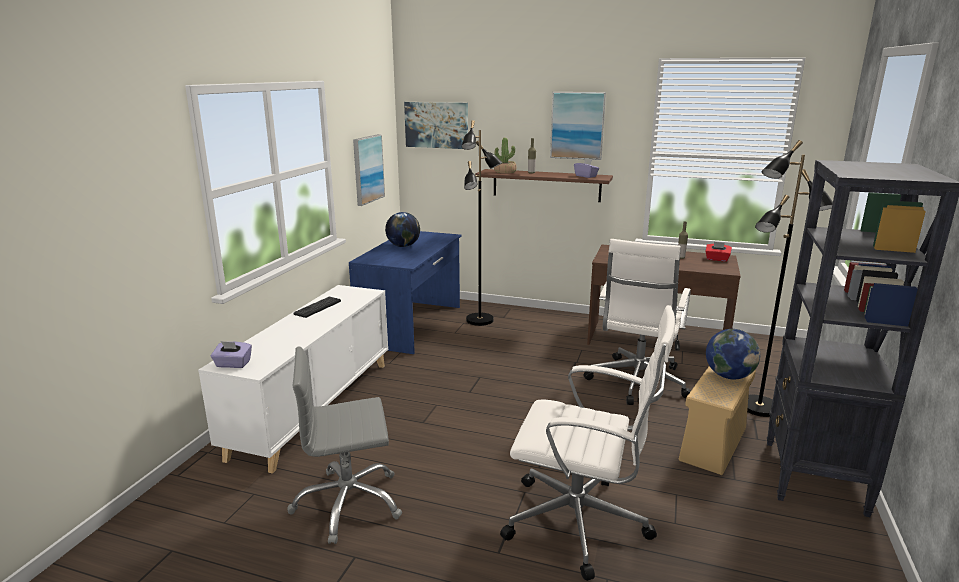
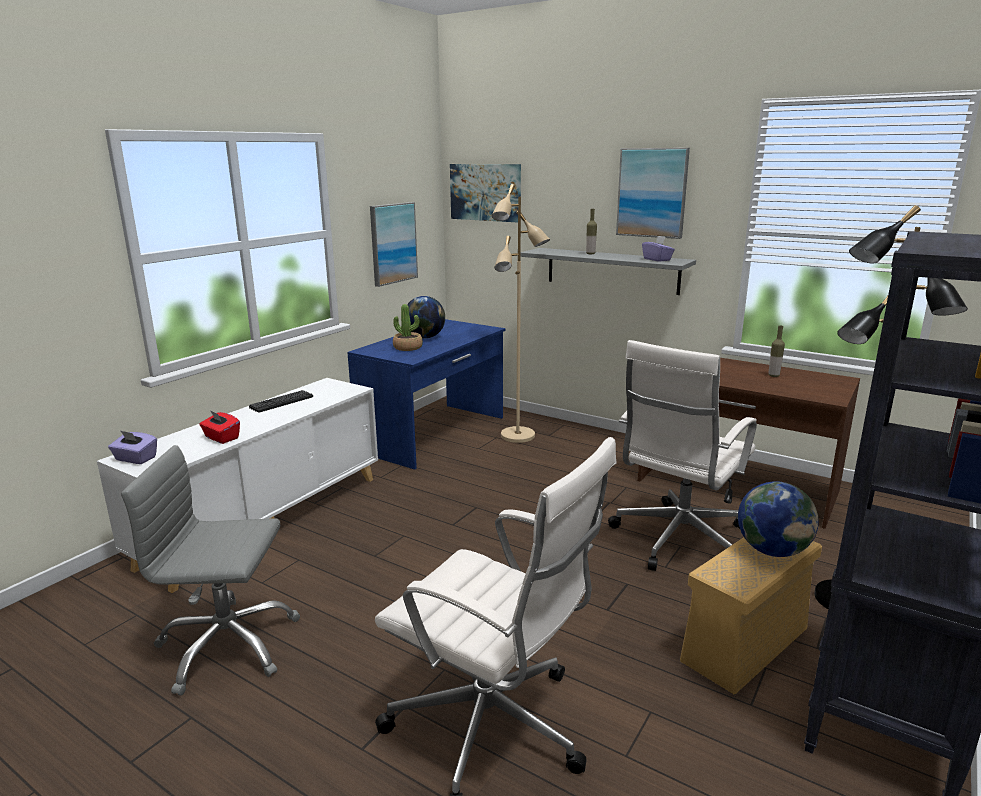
camera: 15 degrees right, 0 degrees up
(480, 320) = (518, 436): black floor lamp -> beige floor lamp
(505, 172) = (558, 251): potted plant -> potted plant (408, 347)
(546, 185) = (612, 270): brown shelf -> grey shelf
(717, 259) = (826, 381): red tissue box -> red tissue box (221, 438)

